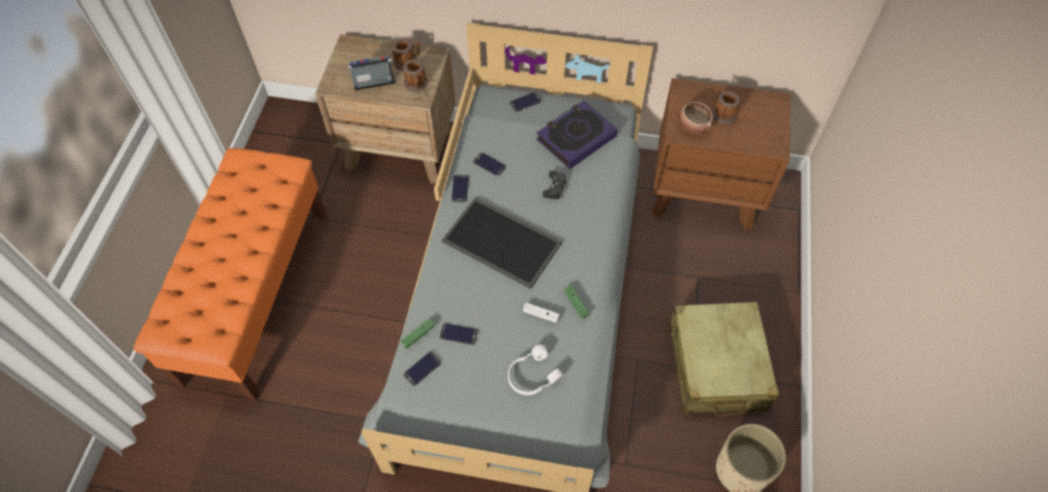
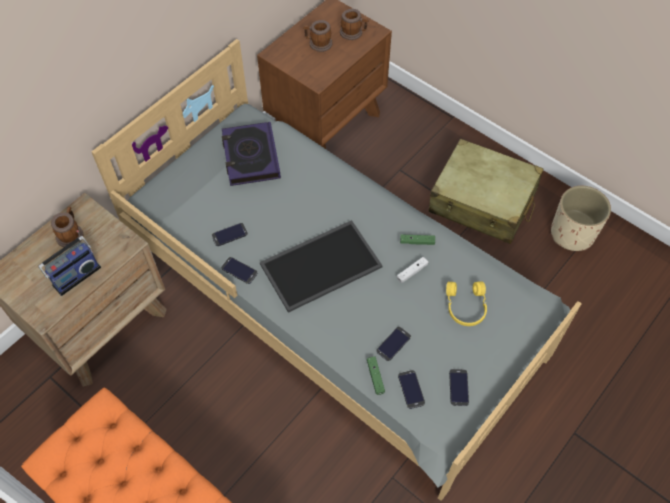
camera: 60 degrees left, 0 degrees up
(374, 84) = (75, 275): radio -> radio turned 150 degrees counterclockwise
(416, 85) = (108, 240): mug -> mug (353, 33)
(526, 102) = (180, 173): phone -> phone (459, 387)
(532, 375) = (465, 307): white headphones -> yellow headphones
(555, 188) = (292, 198): black game controller -> none
(692, 125) = (316, 68): bowl -> none

